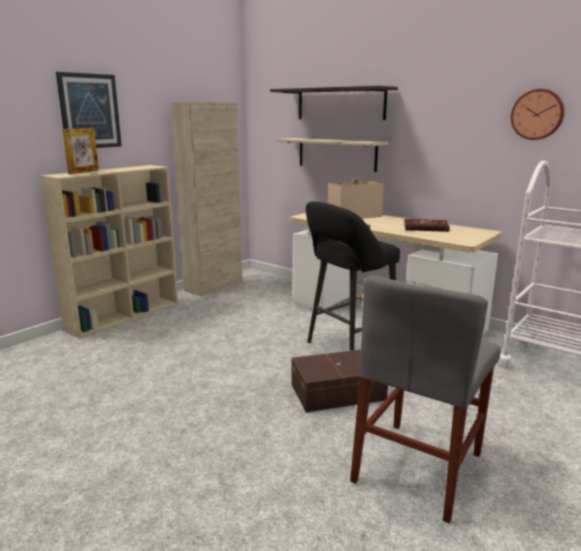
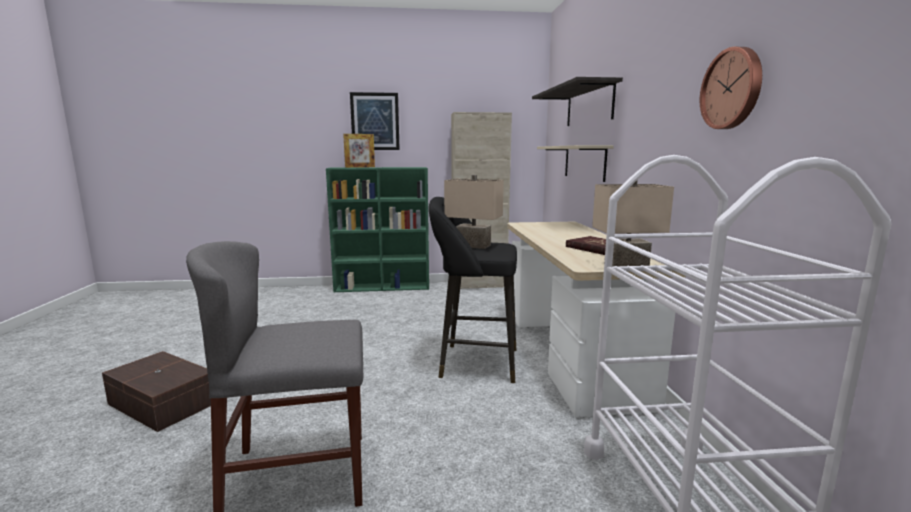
camera: 45 degrees right, 5 degrees down
(125, 315) = (383, 287): beige bookcase -> green bookcase
(339, 393) = (383, 391): brown storage box -> brown storage box (162, 404)
(475, 235) = (626, 264): none -> beige table lamp

